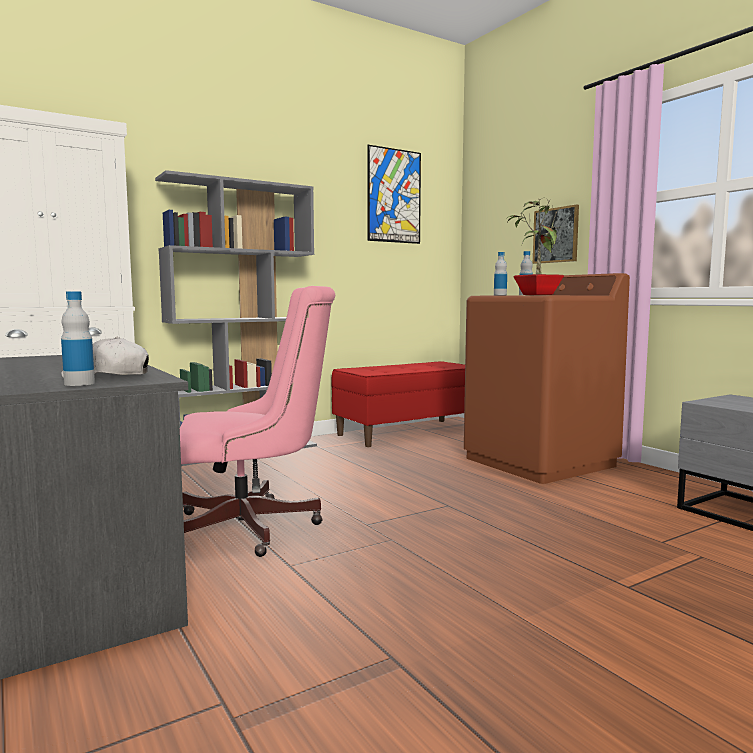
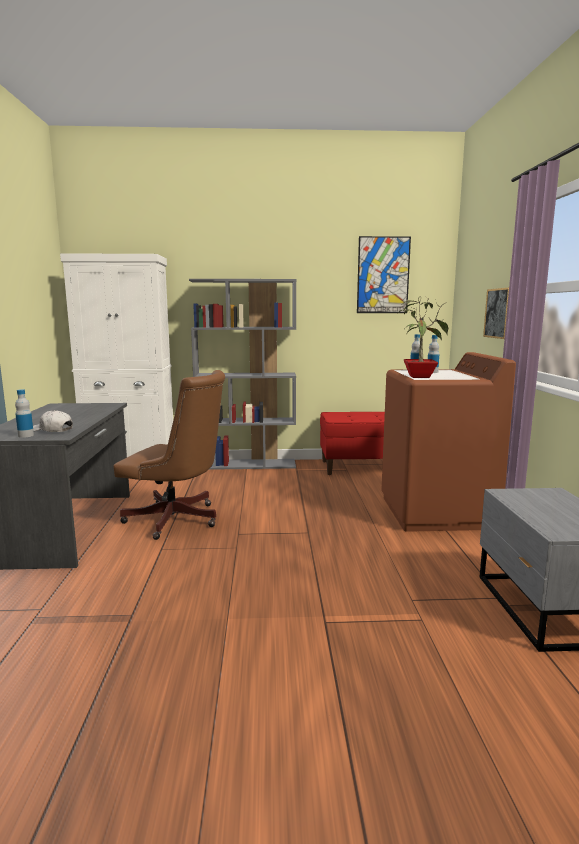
camera: 30 degrees right, 5 degrees up
(254, 527) = (178, 520): pink office chair -> brown office chair

